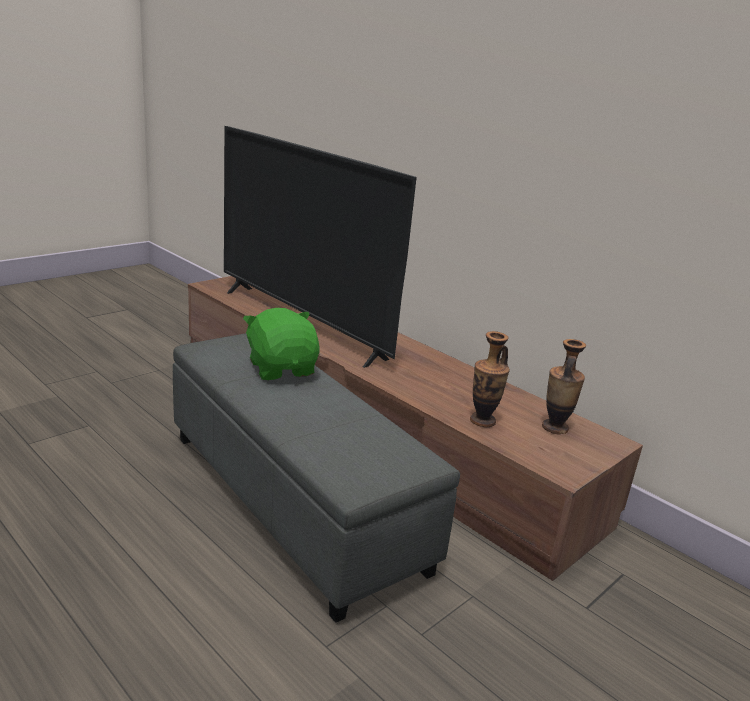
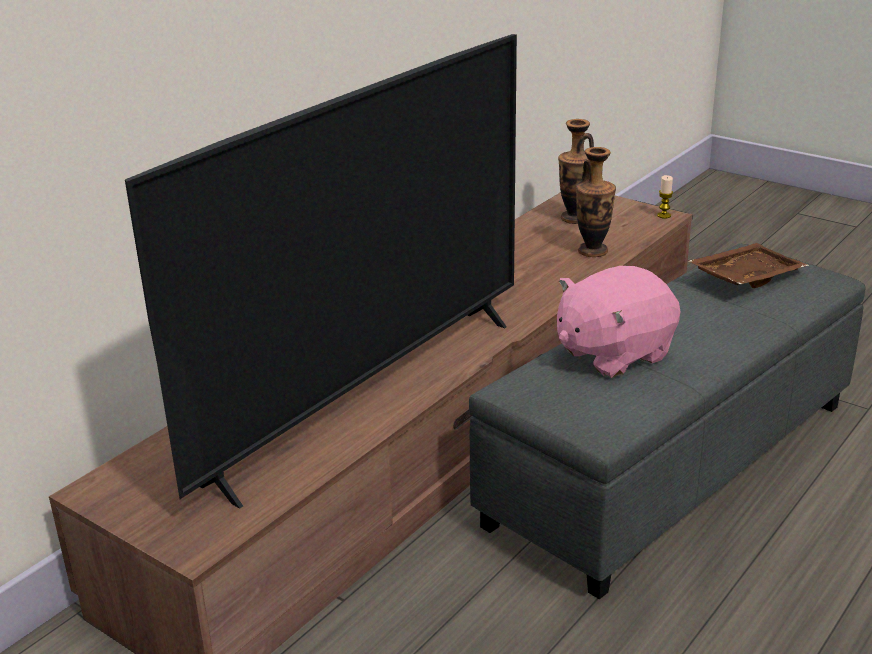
camera: 95 degrees left, 5 degrees up
(282, 369) = (612, 353): green plush toy -> pink plush toy
(375, 445) = (744, 277): none -> brown tray
(566, 474) = (664, 215): none -> candle

